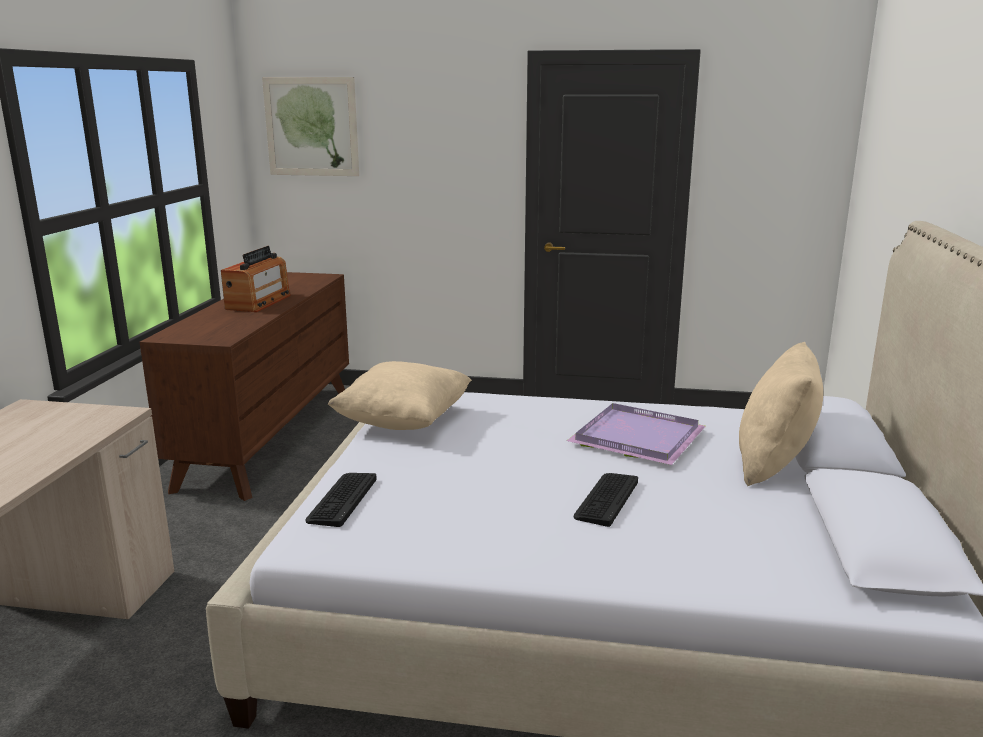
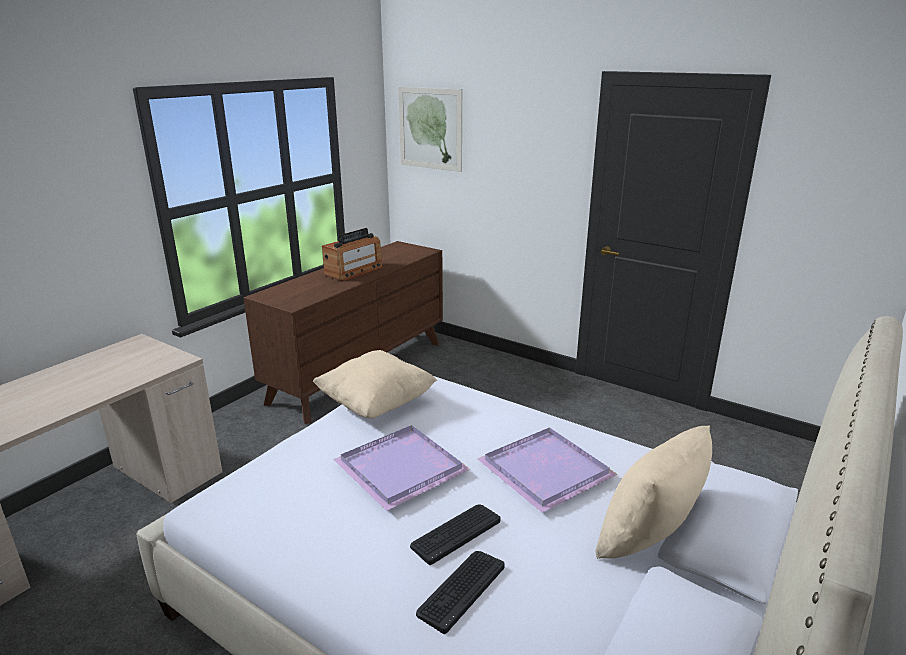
camera: 25 degrees right, 5 degrees up
(342, 499) = (265, 471): keyboard -> keyboard (461, 589)
(498, 464) = (403, 468): none -> purple tray

